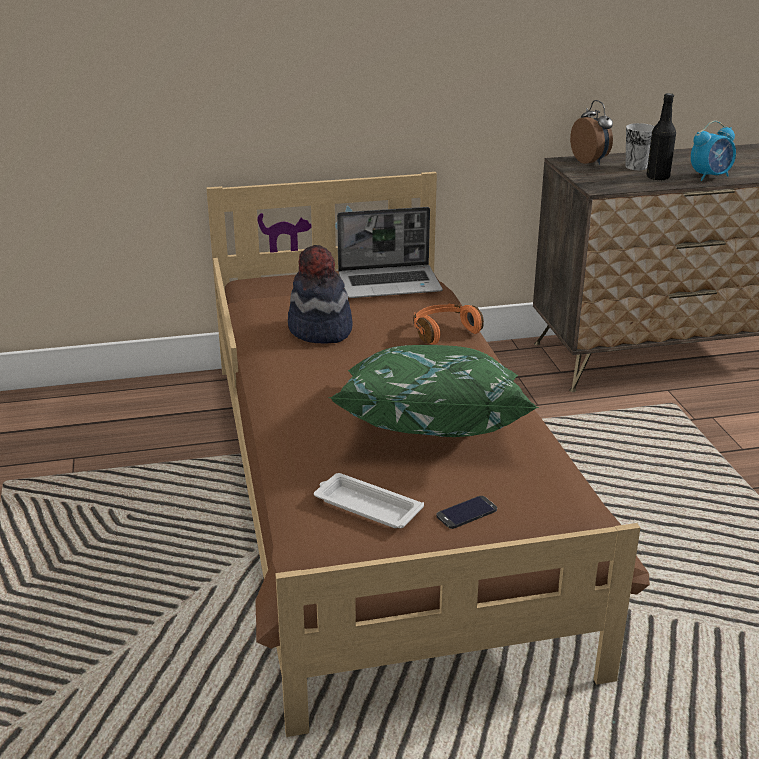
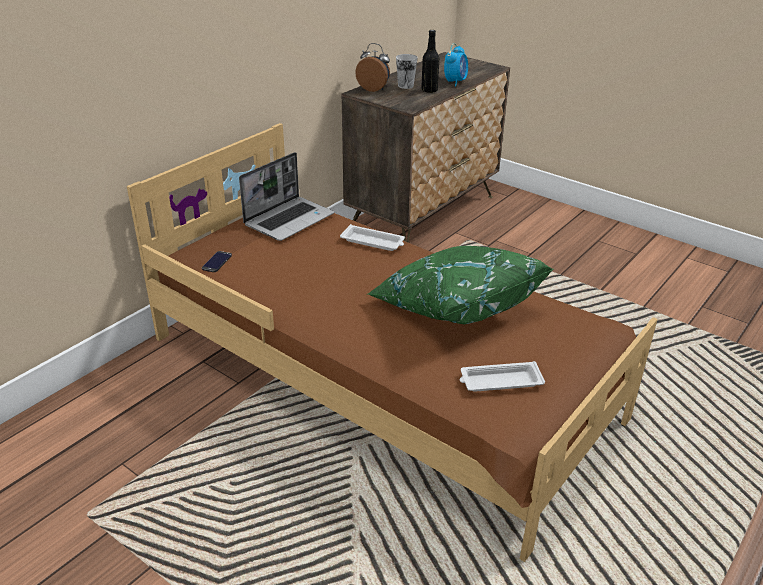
camera: 40 degrees left, 5 degrees up
(320, 330) = (293, 273): hat -> none
(443, 332) = (373, 242): orange headphones -> white tray
(466, 513) = (554, 356): phone -> phone (217, 262)

